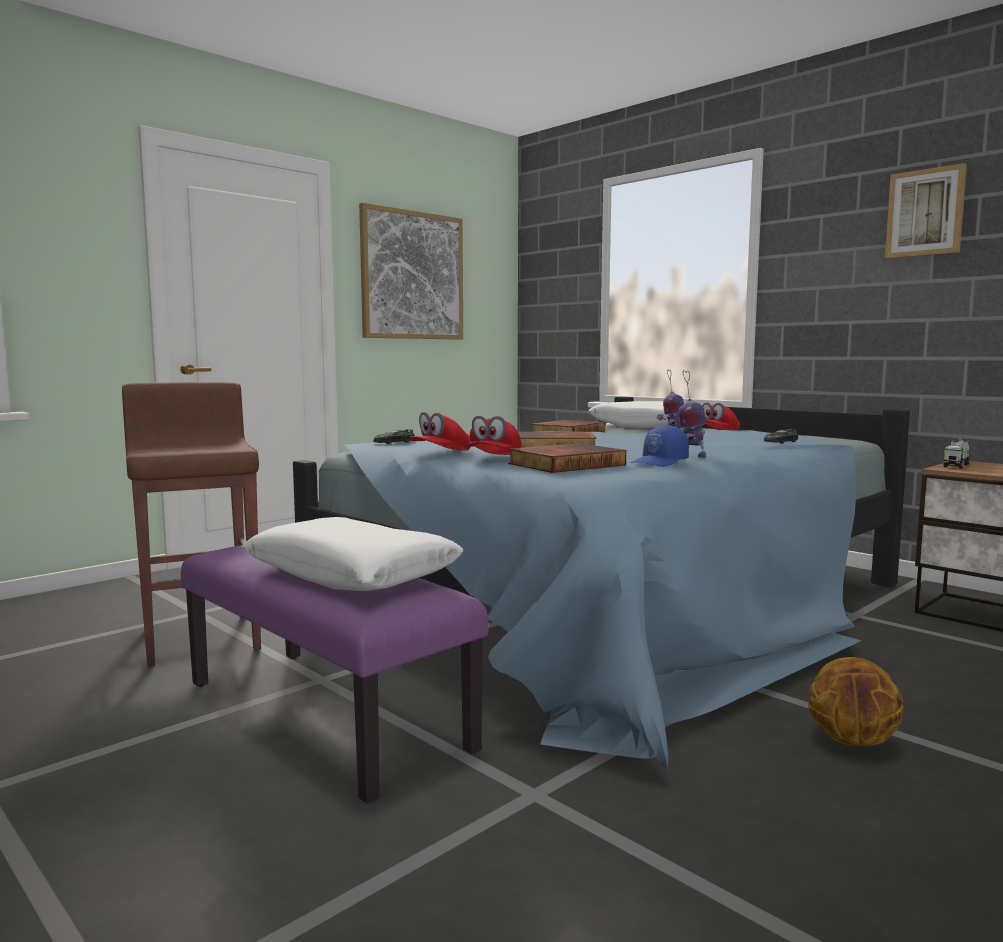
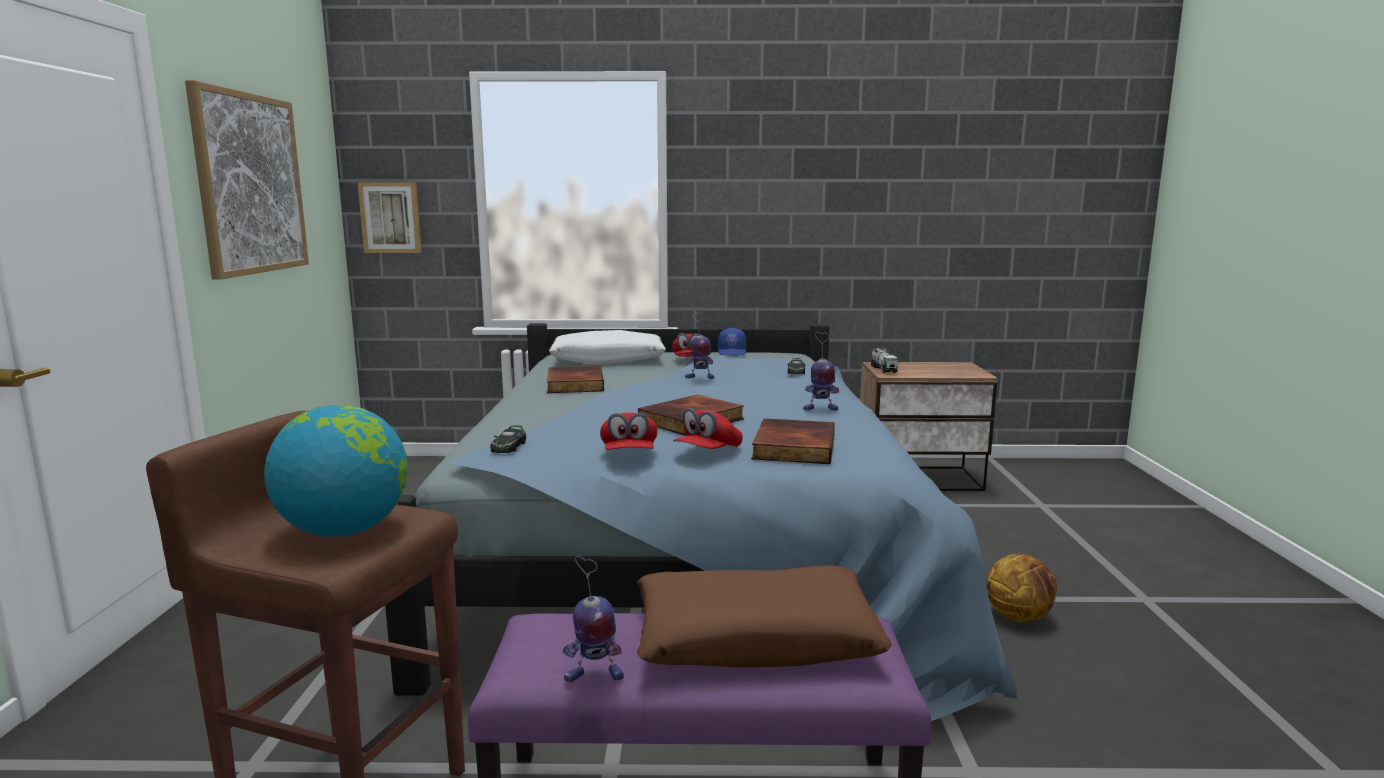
camera: 45 degrees left, 5 degrees up
(194, 447) = (345, 531): none -> globe
(235, 561) = (593, 677): none -> toy robot
(351, 574) = (755, 638): white pillow -> brown pillow
(494, 458) = (708, 452): red cap -> red cap turned 60 degrees clockwise
(660, 462) = (839, 426): blue cap -> blue cap (732, 352)
(925, 213) = (819, 156): picture -> picture (391, 217)

